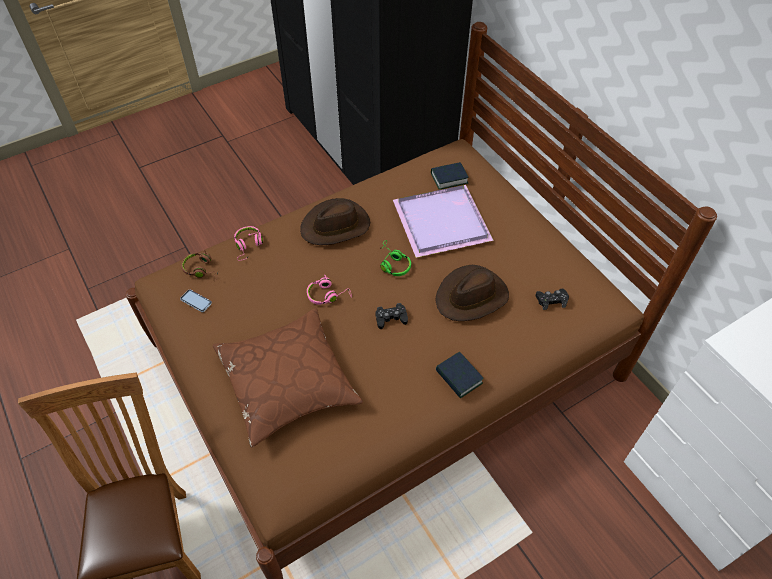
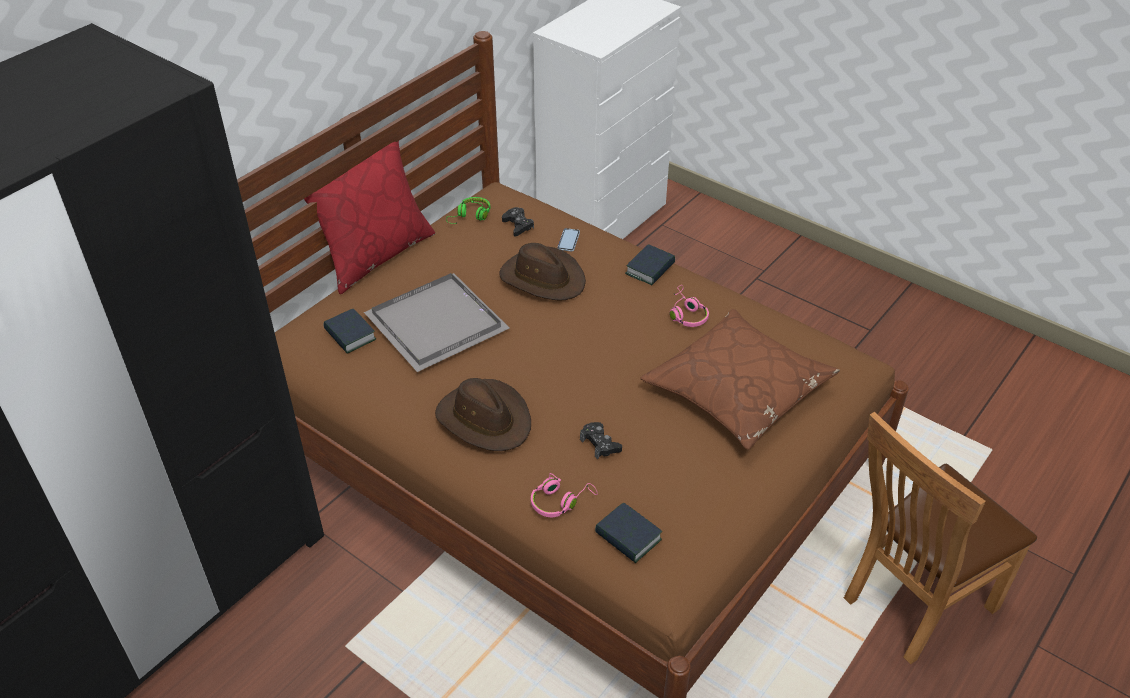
camera: 110 degrees left, 10 degrees down
(196, 301) = (682, 520): phone -> phone (568, 240)
(202, 270) = (628, 537): brown headphones -> book
(328, 295) = (602, 392): pink headphones -> pink headphones (686, 314)
(391, 318) = (606, 331): black game controller -> black game controller (600, 444)
(393, 263) = (524, 349): green headphones -> green headphones (470, 216)
(440, 223) = (439, 324): purple tray -> grey tray
(542, 208) = (375, 255): none -> red pillow

